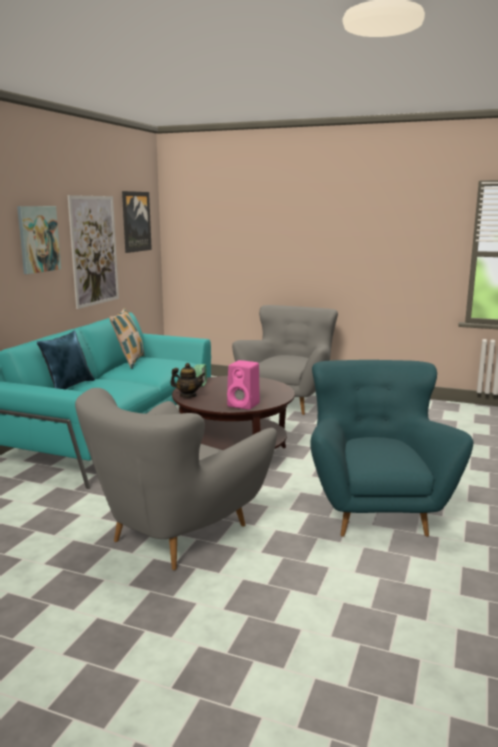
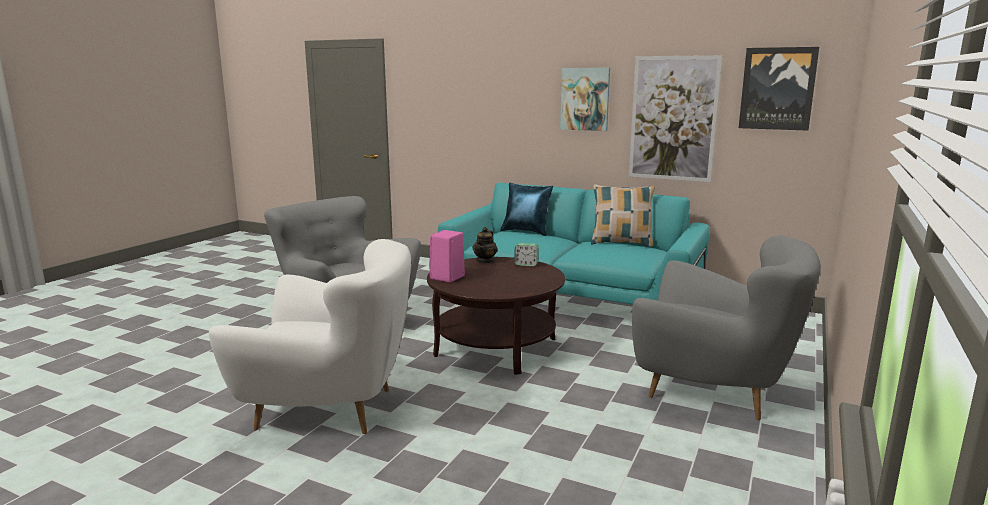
camera: 95 degrees right, 0 degrees up
(374, 509) = (329, 408): turquoise armchair -> white armchair

